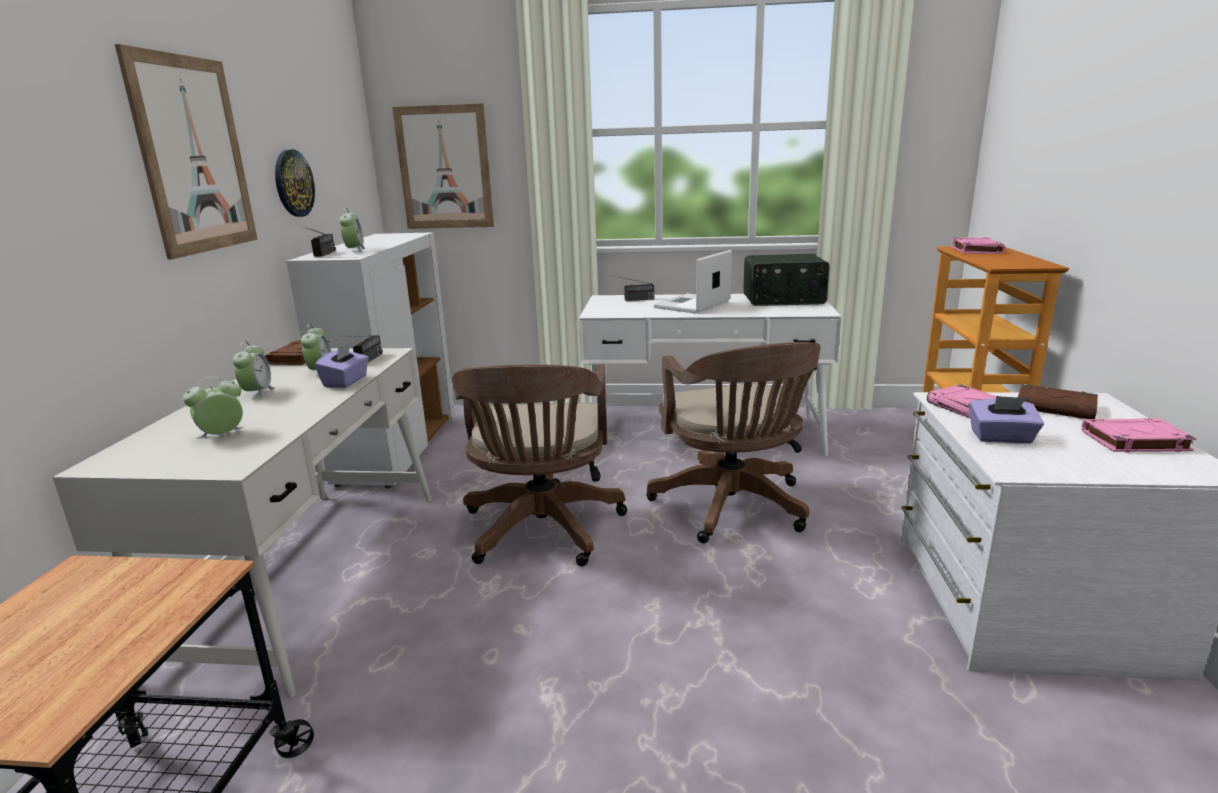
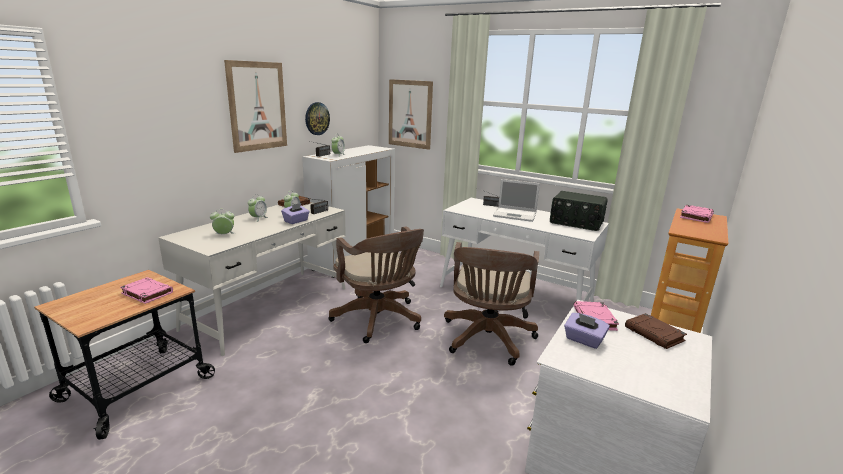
camera: 25 degrees right, 0 degrees up
(541, 532) = (379, 320): brown office chair -> brown office chair turned 60 degrees counterclockwise
(692, 305) = (515, 215): laptop -> laptop turned 135 degrees counterclockwise
(1133, 441) = (669, 369): pink book -> pink book (146, 293)

